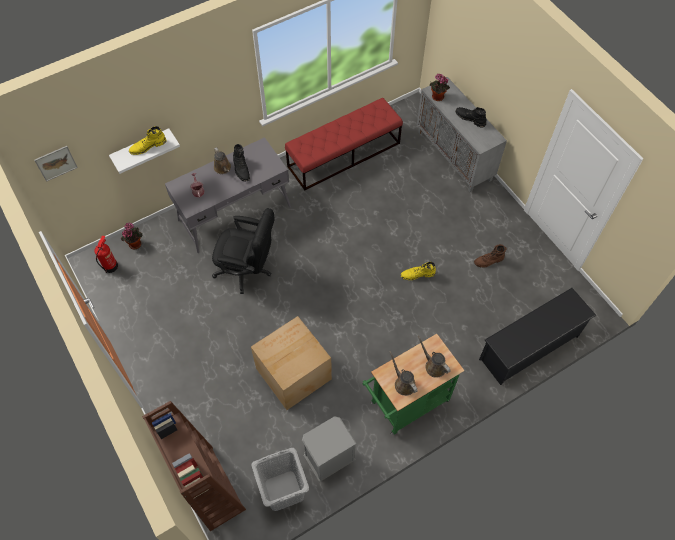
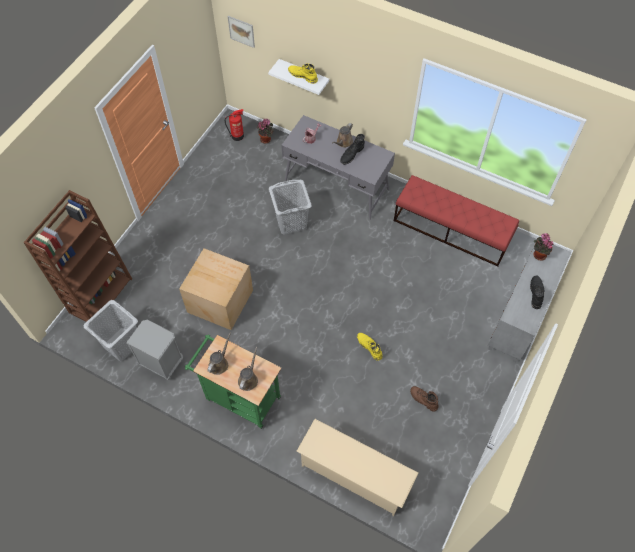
camera: 60 degrees right, 0 degrees up
(248, 270) = (291, 222): black office chair -> grey laundry basket
(529, 347) = (354, 475): black shoe rack -> beige shoe rack

